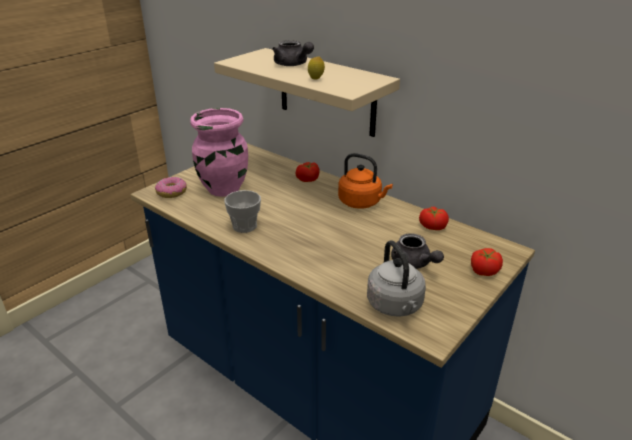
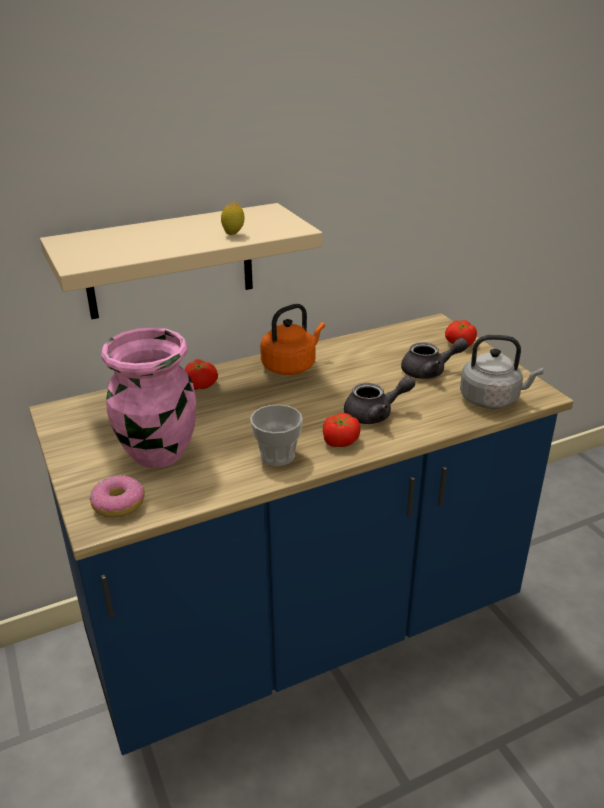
camera: 65 degrees left, 0 degrees up
(293, 65) = (154, 235): grey teapot -> grey teapot (375, 414)
(432, 226) = (370, 343): tomato -> tomato (339, 441)

